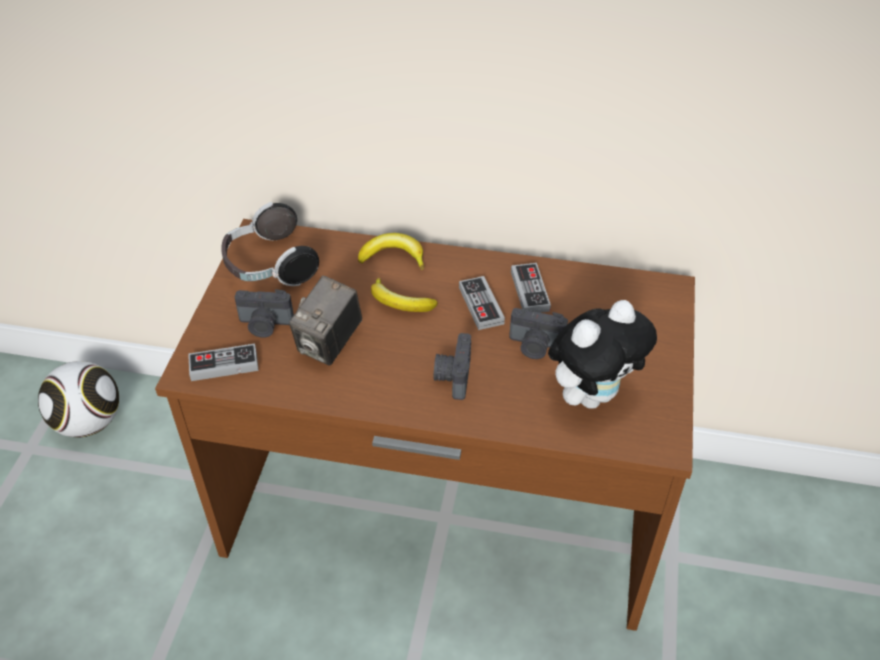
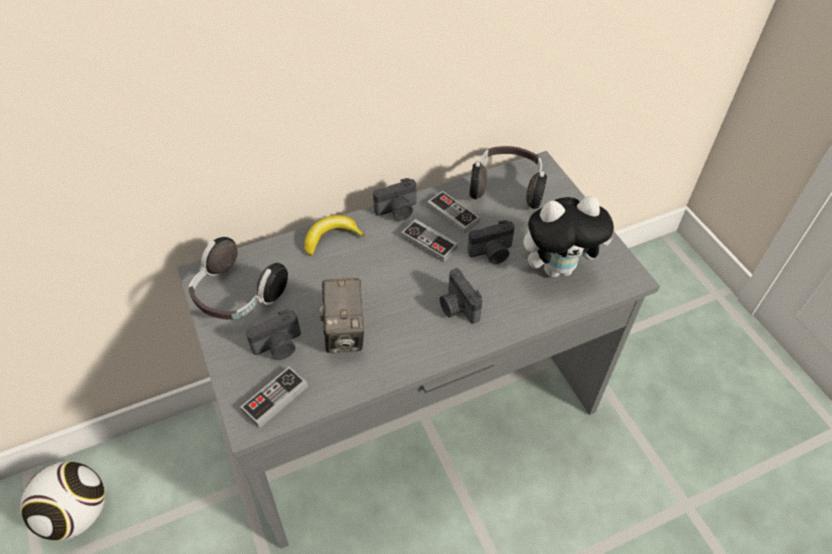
camera: 35 degrees left, 5 degrees up
(400, 303) = (369, 272): banana -> none
(440, 511) = (415, 411): brown desk -> grey desk
(478, 262) = (397, 211): none -> camera
(592, 394) = (558, 267): plush toy -> plush toy turned 60 degrees clockwise
(613, 292) = (507, 187): none -> headphones

